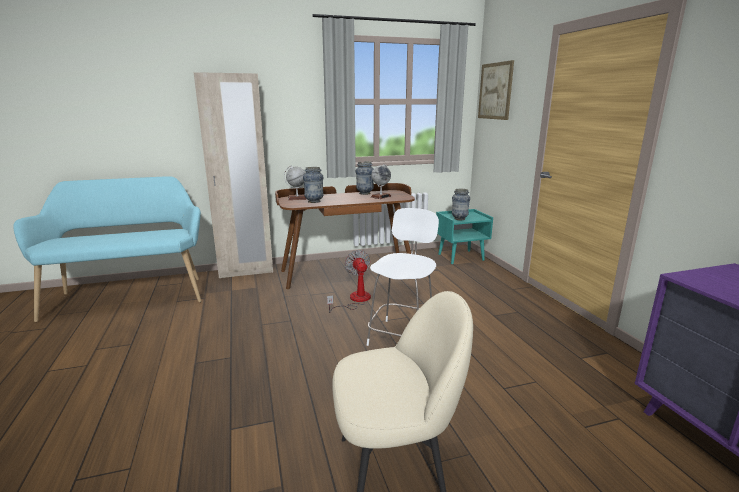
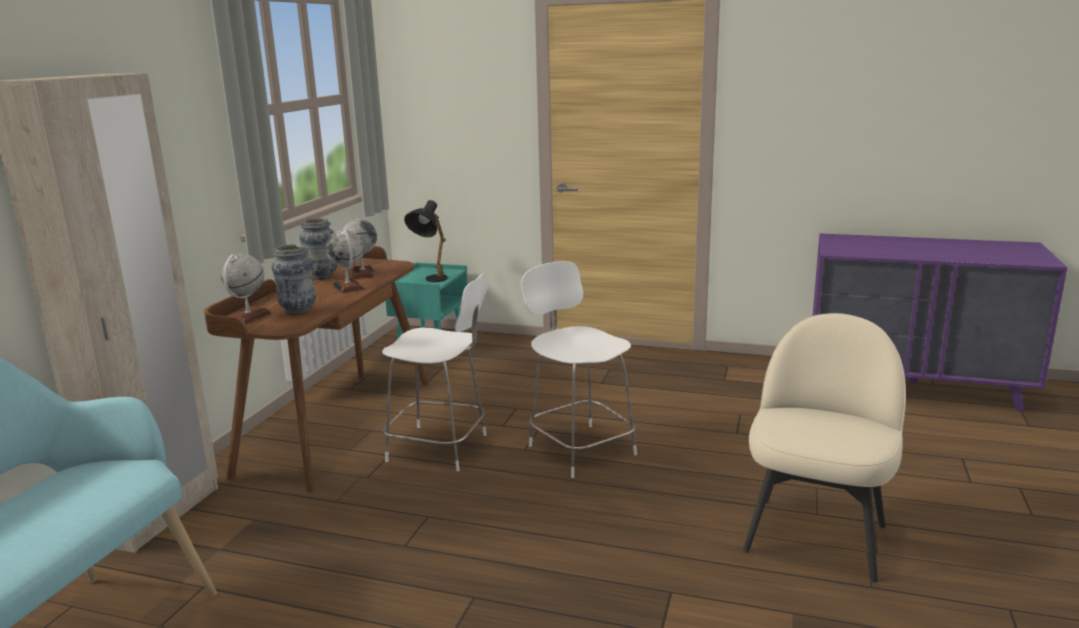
camera: 55 degrees left, 0 degrees up
(355, 300) = (441, 448): fan -> white chair
(357, 199) = (348, 287): none -> globe
(459, 219) = (431, 281): vase -> black table lamp
(495, 91) = (425, 77): picture -> none

